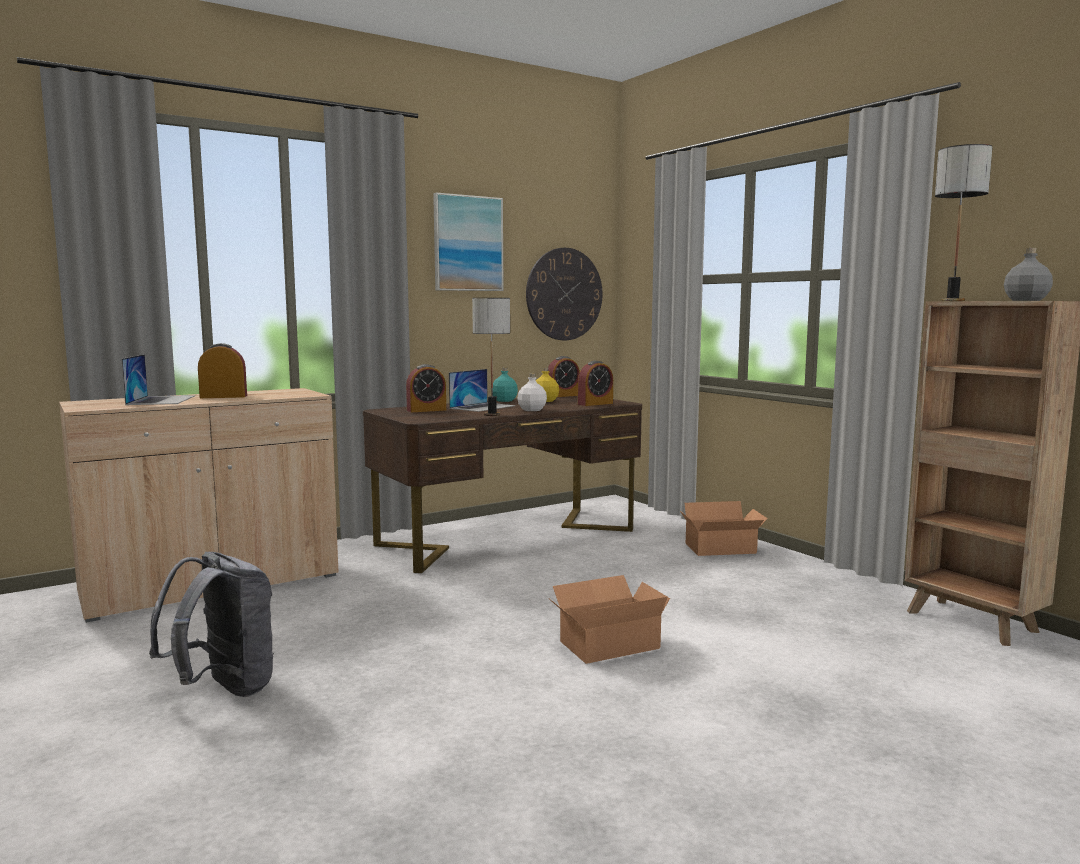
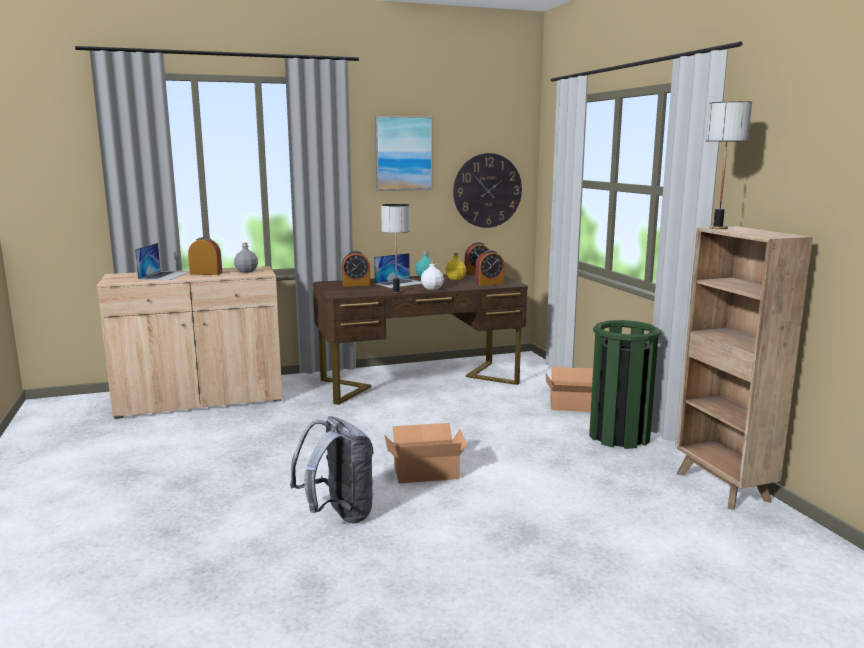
camera: 15 degrees right, 5 degrees up
(223, 689) = (167, 472): grey backpack -> grey backpack (338, 515)
(803, 577) = (619, 436): none -> green trash can
(1025, 300) = (766, 233): grey bottle -> grey bottle (246, 271)

